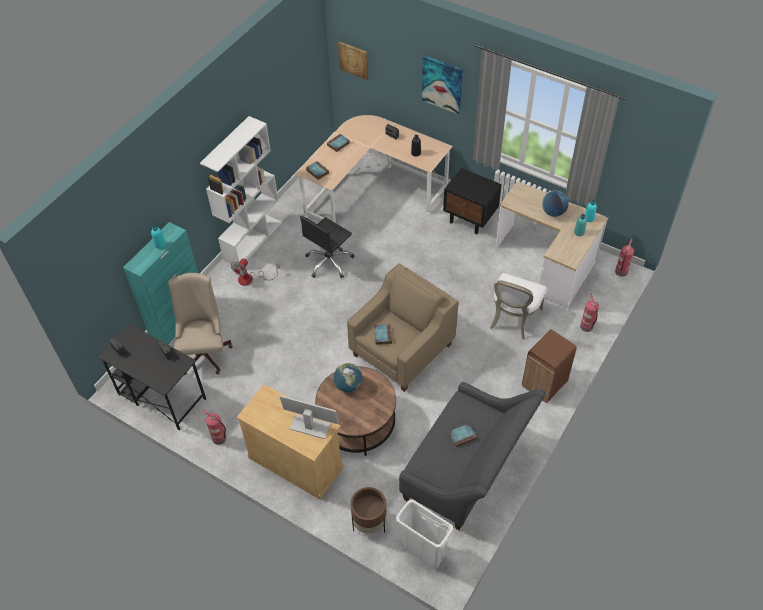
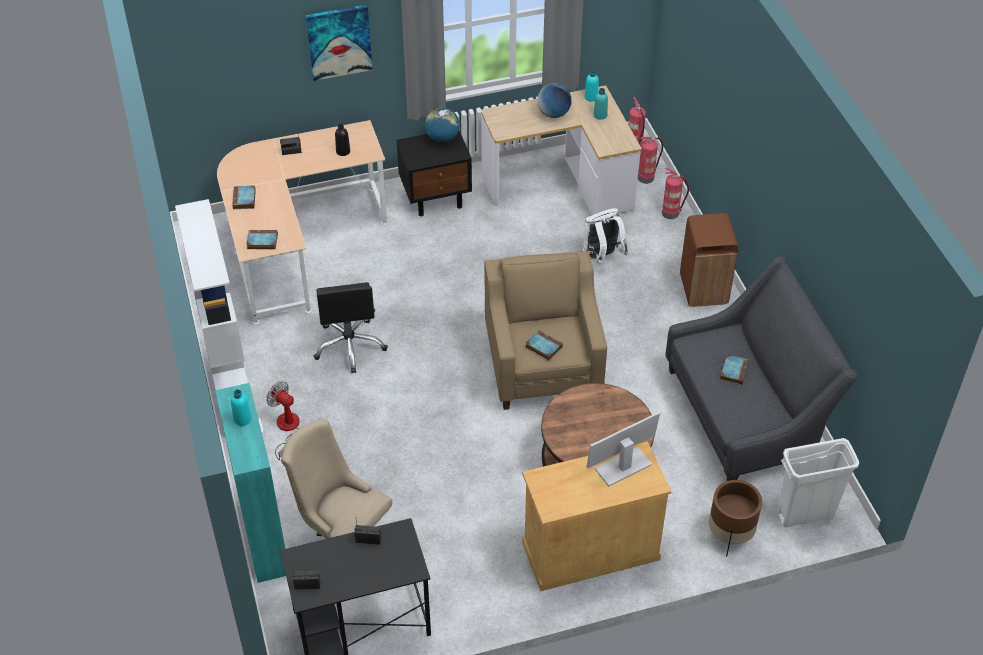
camera: 50 degrees left, 5 degrees down
(220, 438) = (484, 602): fire extinguisher -> fire extinguisher (646, 177)
(251, 279) = (287, 429): fan -> fan turned 150 degrees clockwise
(348, 385) = (572, 419): globe -> globe (442, 138)
(354, 59) = (191, 82): picture -> none
(513, 319) = (602, 257): white chair -> white backpack

